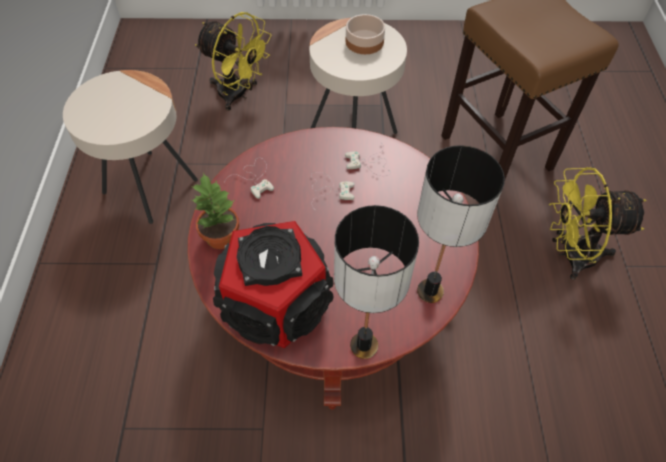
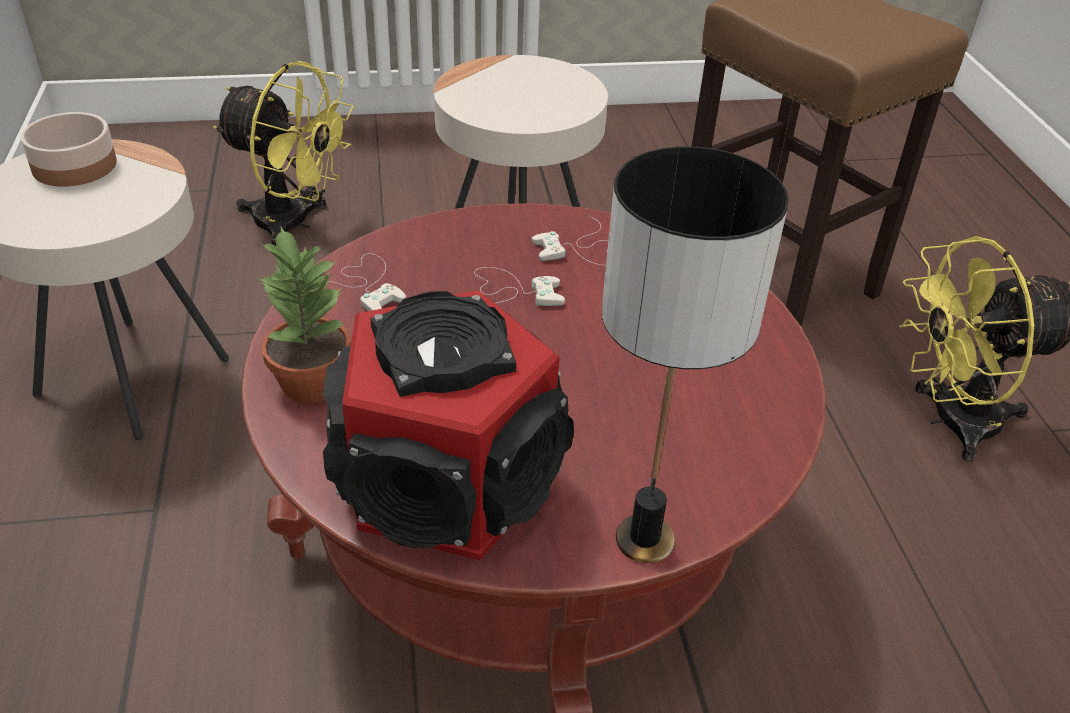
camera: 10 degrees left, 15 degrees down
(364, 42) = (530, 84): bowl -> bowl (73, 166)
(429, 291) = (748, 436): table lamp -> none

